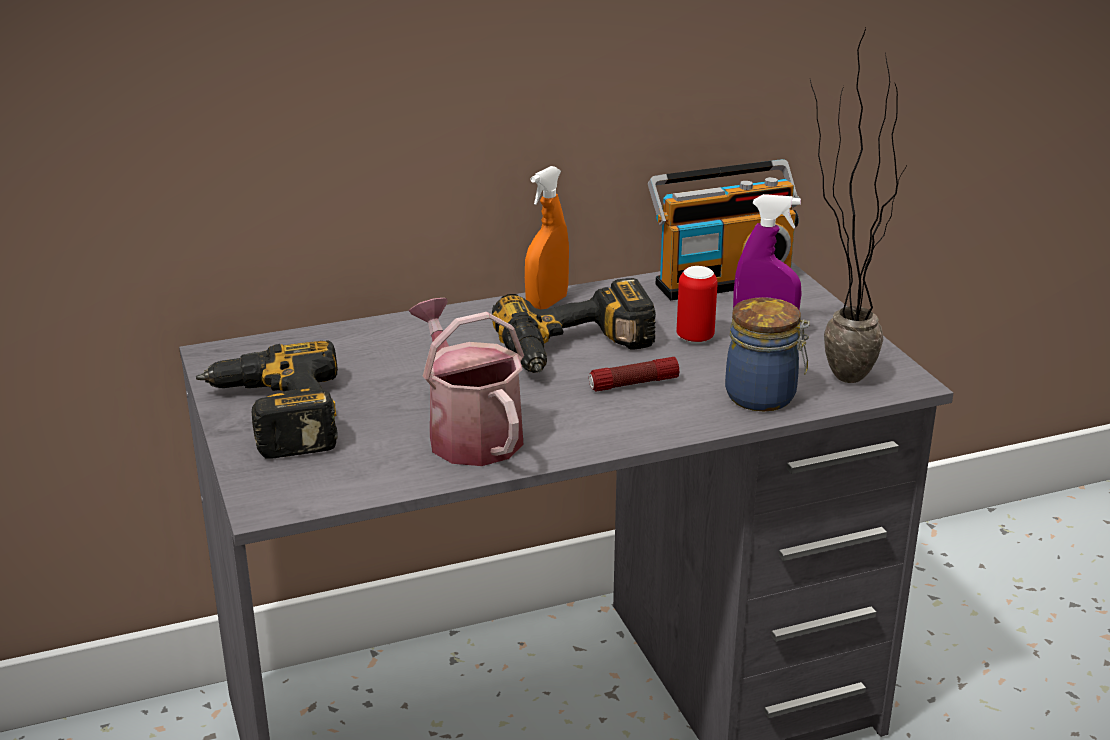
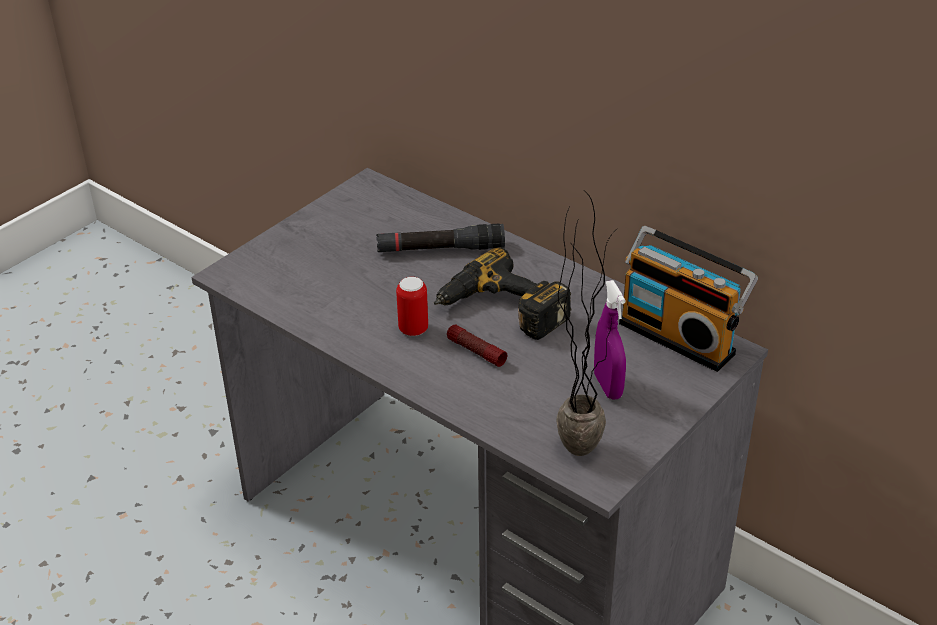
camera: 60 degrees right, 10 degrees up
(271, 416) = (315, 233): power drill -> none
(418, 350) = (440, 249): none -> black flashlight
(469, 433) = (356, 310): watering can -> none
(547, 304) = (556, 273): orange spray bottle -> none
(695, 338) = (570, 355): can -> can (413, 329)
(763, 397) = (511, 416): jar -> none

